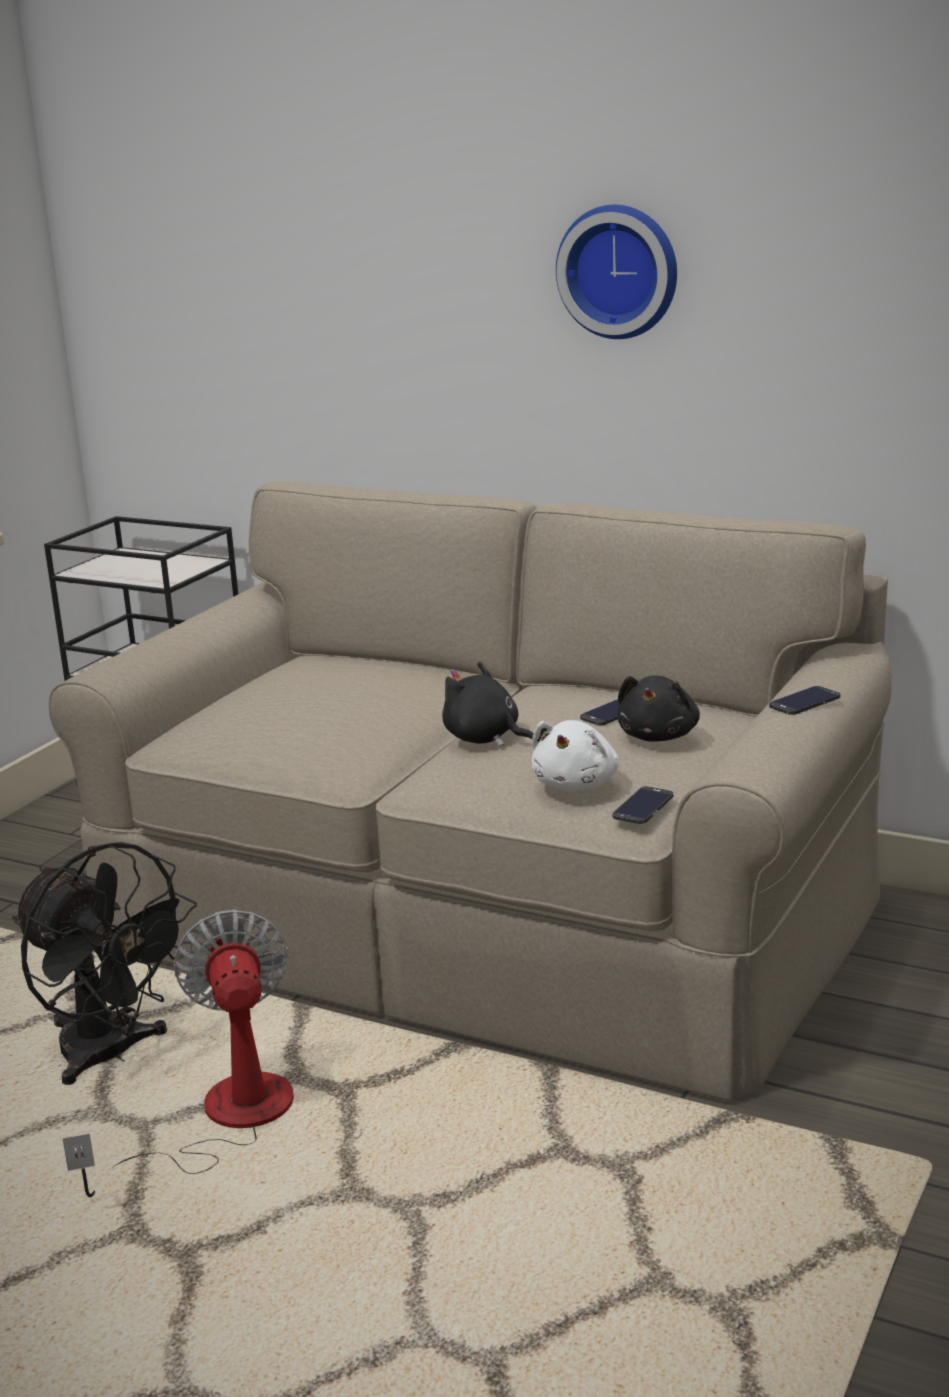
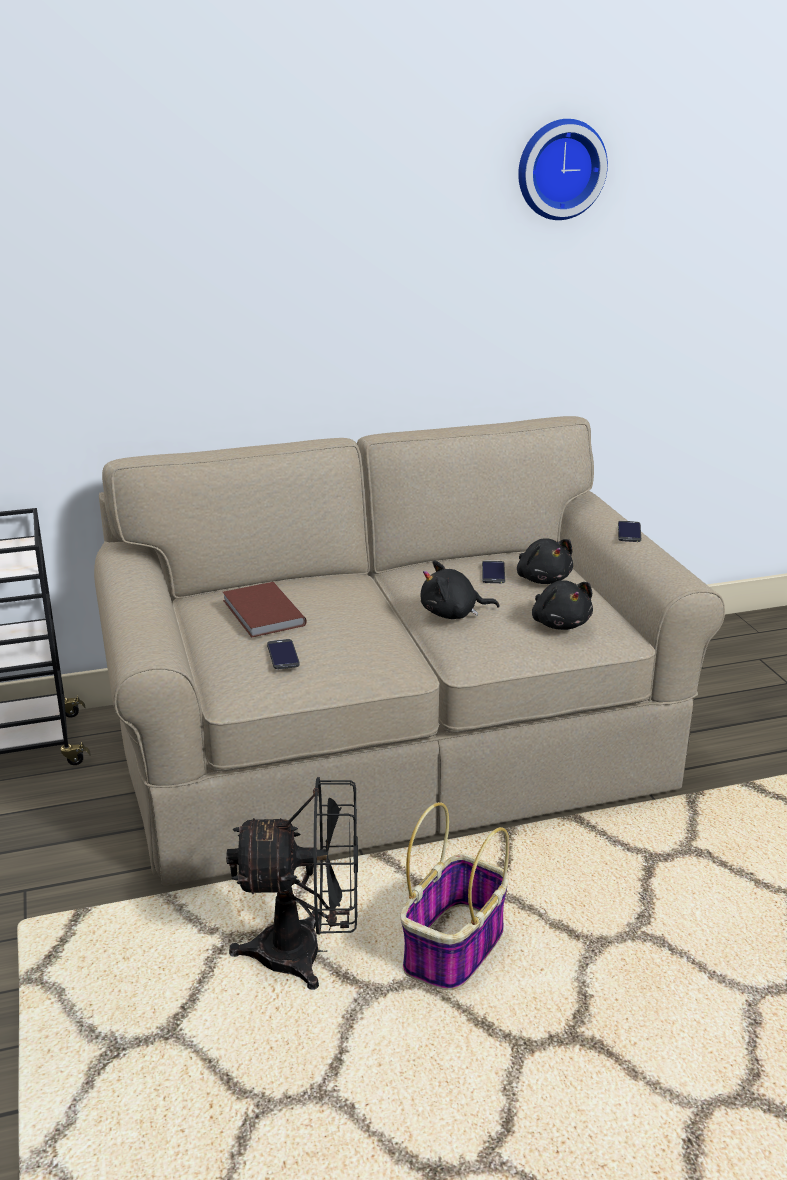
camera: 45 degrees left, 5 degrees up
(223, 1122) = (453, 950): fan -> basket
(308, 682) = (262, 614): none -> brown book
(577, 784) = (560, 623): white plush toy -> black plush toy
(620, 271) = (392, 257): wall clock -> wall clock (559, 169)
(643, 806) = (616, 623): phone -> phone (283, 655)

